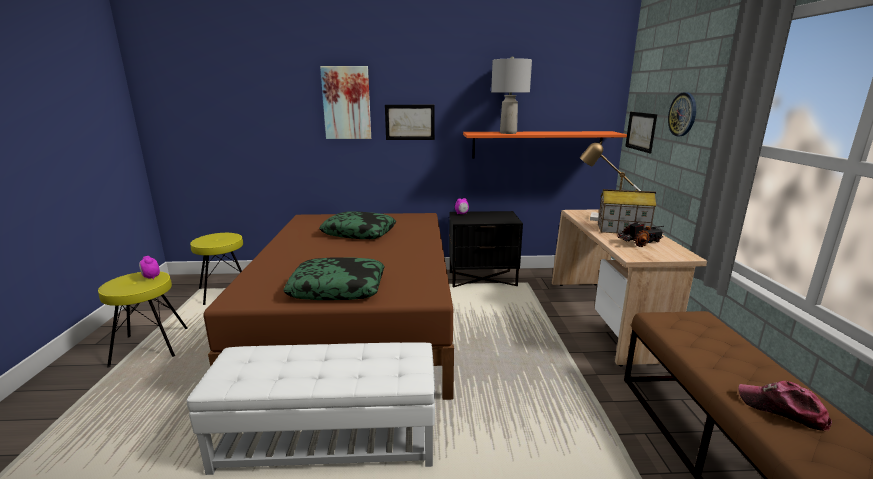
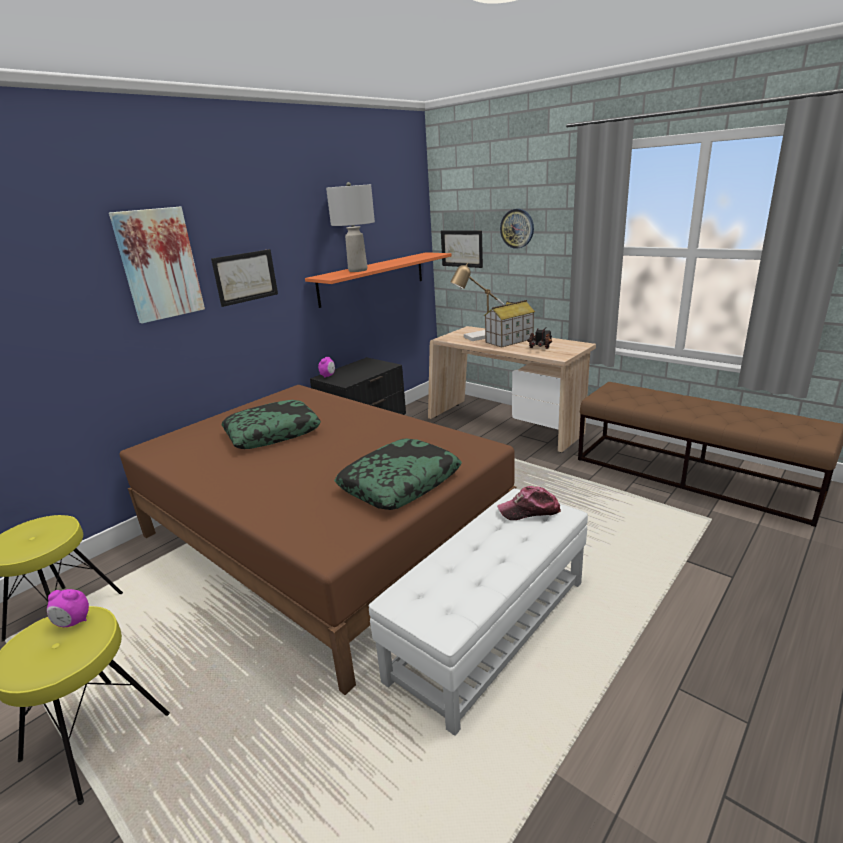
camera: 45 degrees left, 5 degrees up
(782, 409) = (723, 414): cap -> cap (529, 510)

